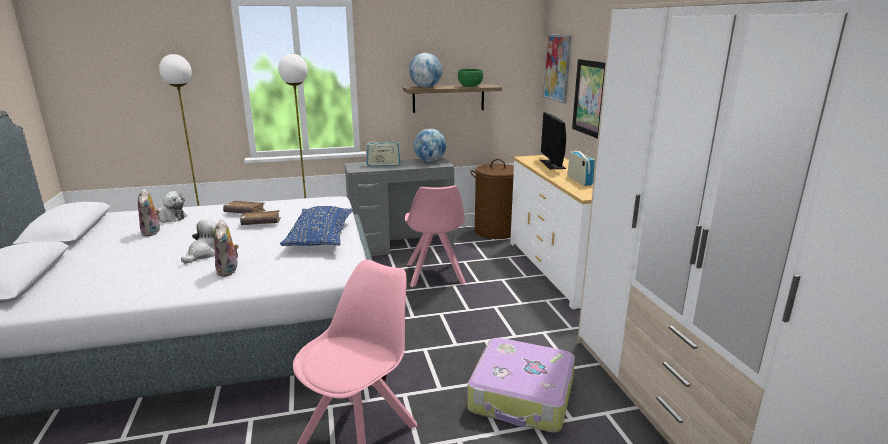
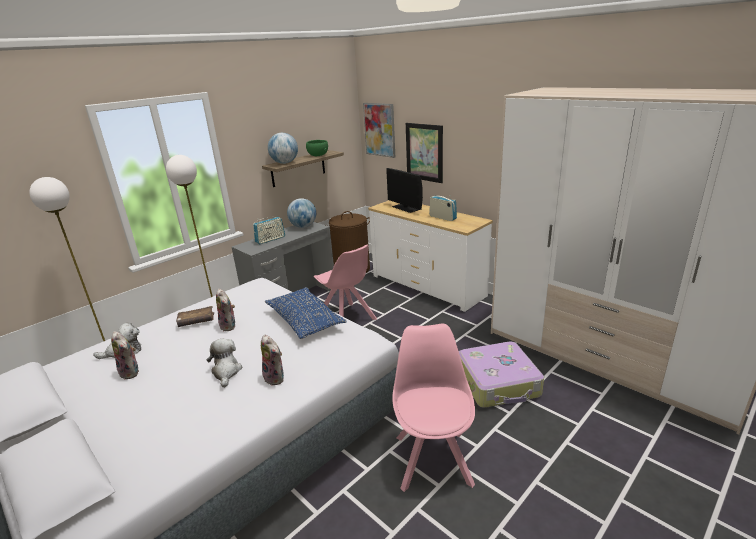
camera: 30 degrees left, 5 degrees up
(261, 223) = (229, 326): brown book -> plush toy

